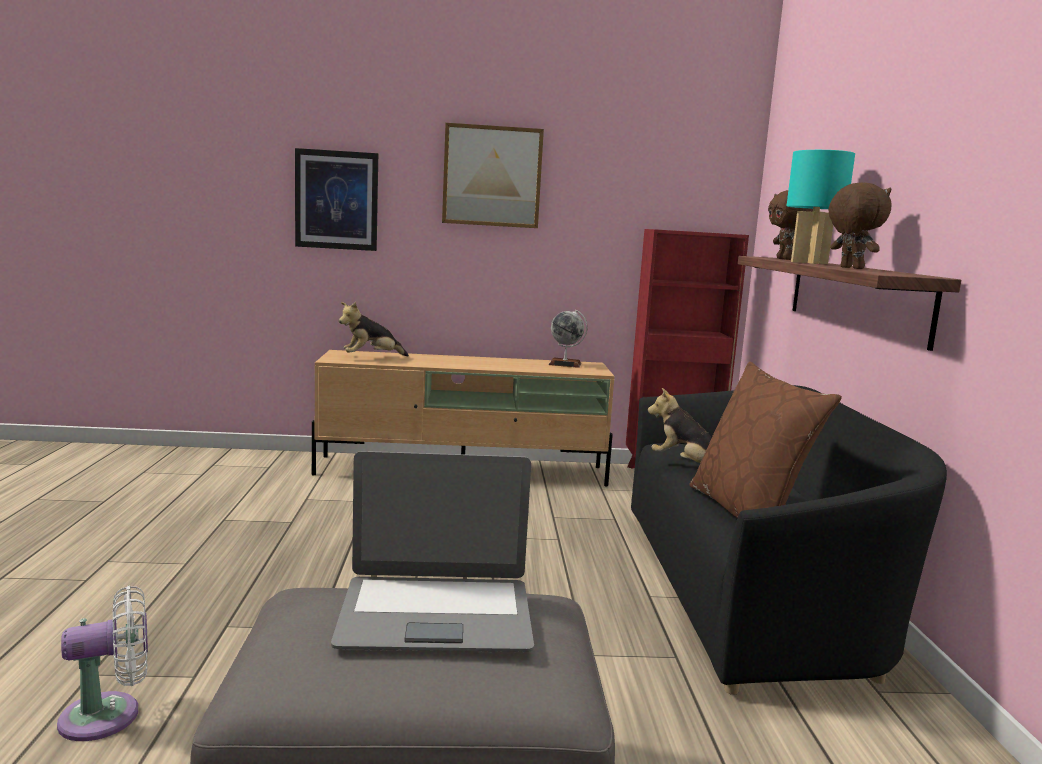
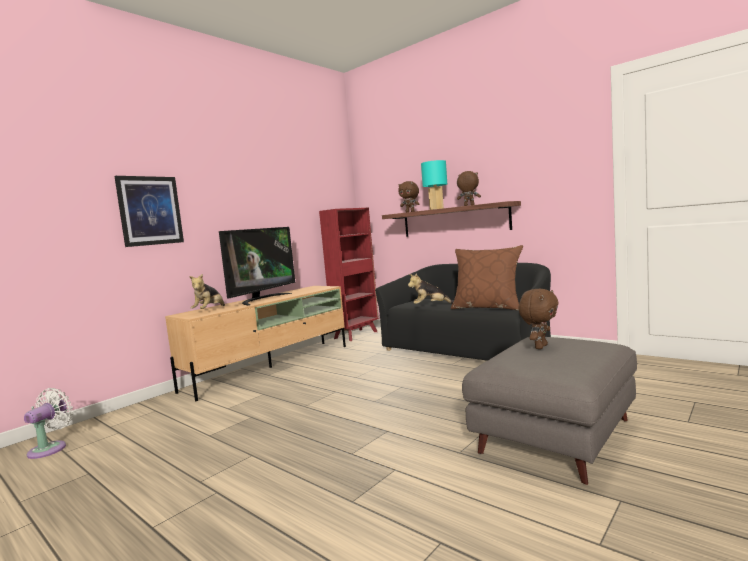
camera: 45 degrees left, 5 degrees down
(109, 715) = (407, 499): white fan -> white fan (51, 448)
(436, 615) = (540, 347): laptop -> brown plush toy
(466, 362) = (262, 299): none -> television
(492, 176) = (242, 188): picture -> none
(565, 364) = (305, 289): globe -> none

